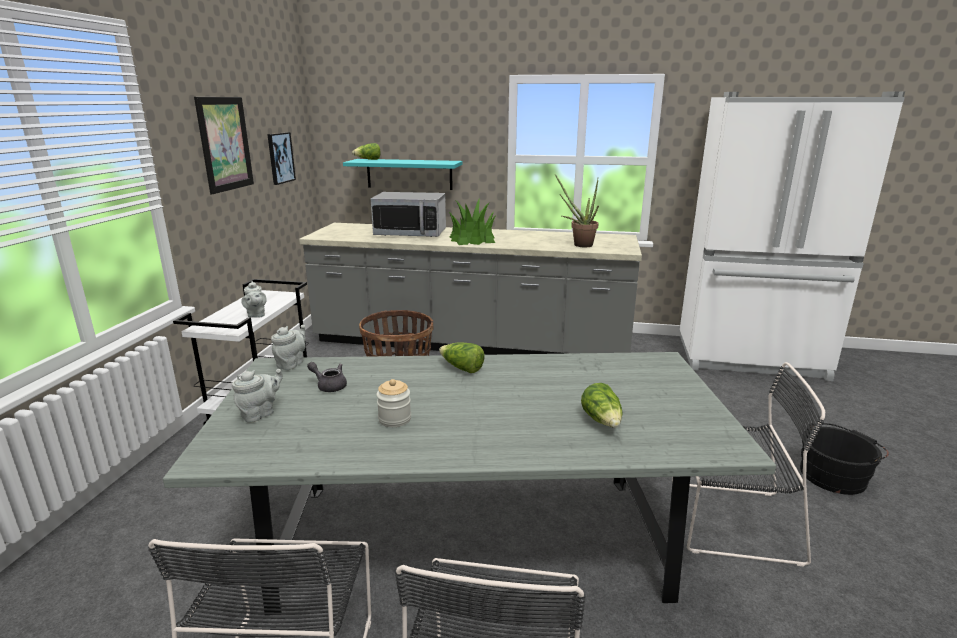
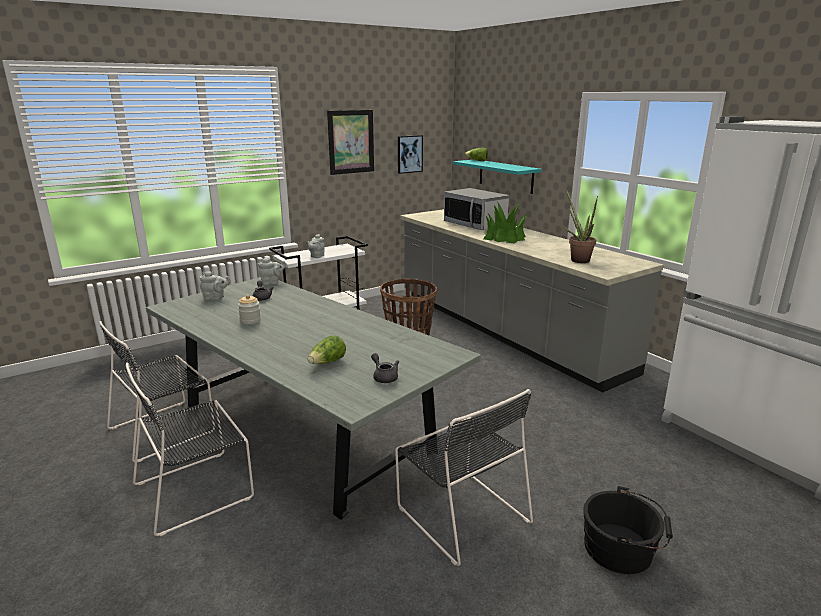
camera: 45 degrees right, 0 degrees up
(462, 368) = (332, 312): lettuce -> none
(678, 407) = (384, 377): none -> grey teapot

